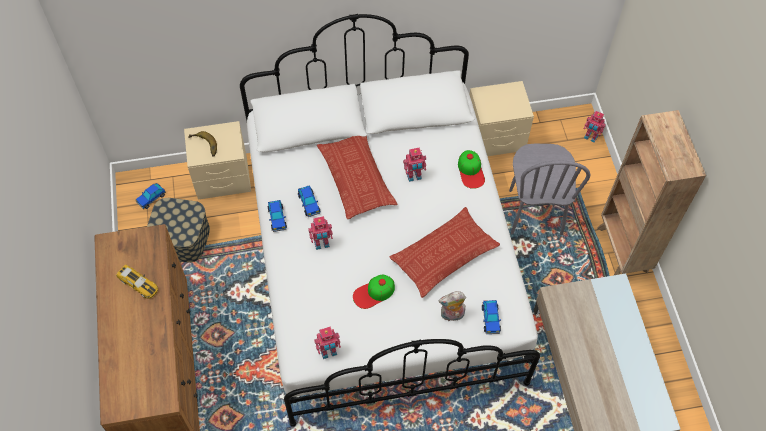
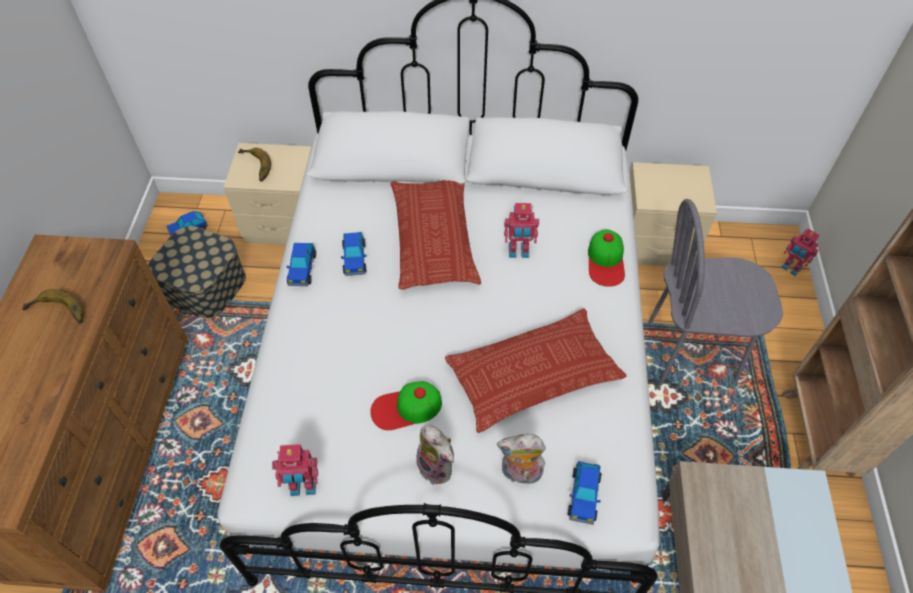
camera: 15 degrees right, 5 degrees down
(138, 284) = (57, 314): toy car -> banana
(321, 244) = (352, 318): toy robot -> none
(403, 322) = (437, 467): none -> plush toy
(534, 212) = (691, 351): grey chair -> grey chair turned 75 degrees clockwise

